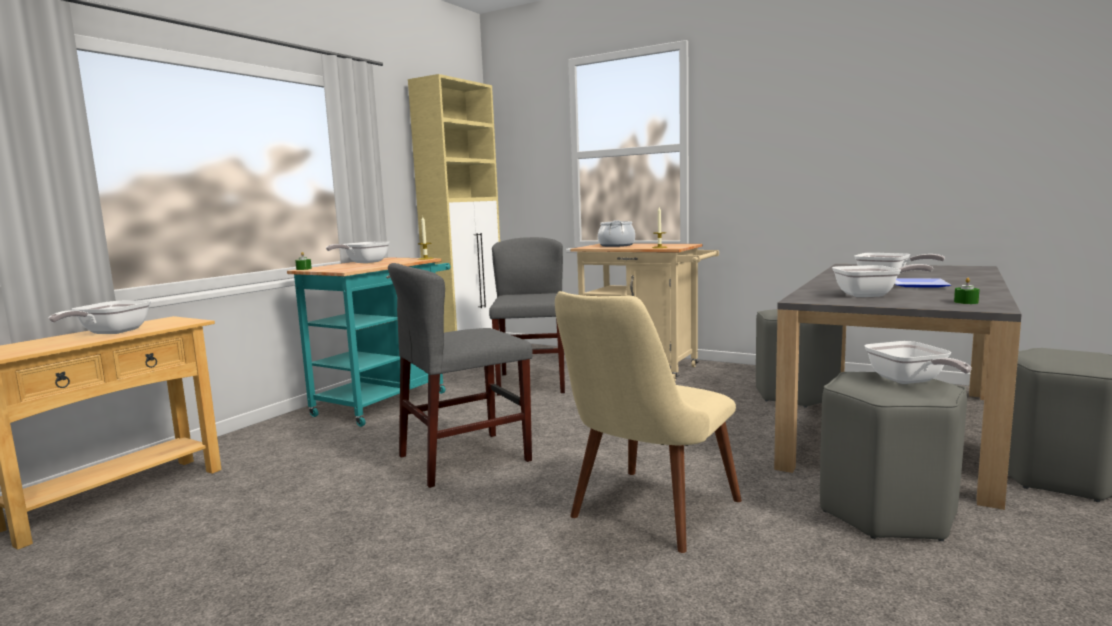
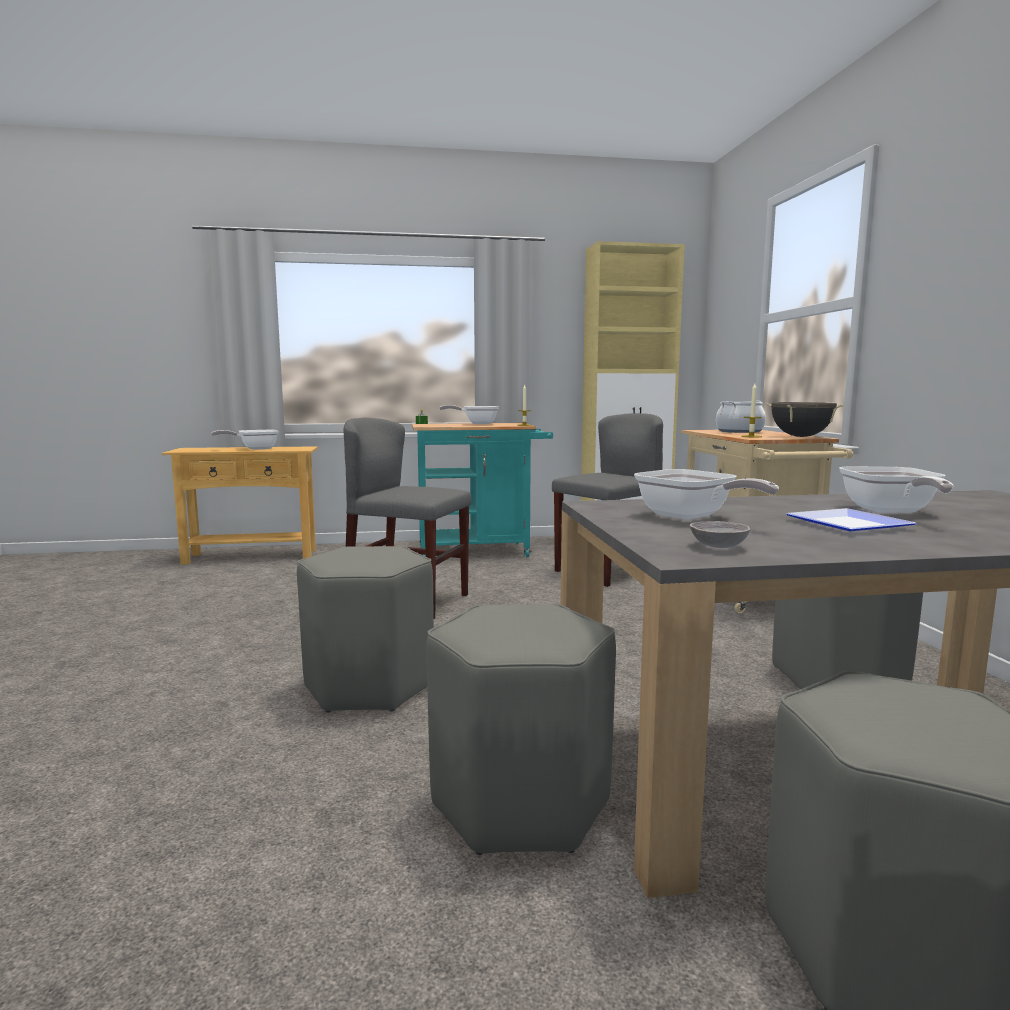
camera: 50 degrees right, 0 degrees up
(645, 517) = (369, 685): beige chair -> grey stool
(679, 244) = (801, 436): none -> black cooking pot
(910, 382) = (543, 631): frying pan -> none
(966, 302) = (718, 546): green candle -> grey bowl

